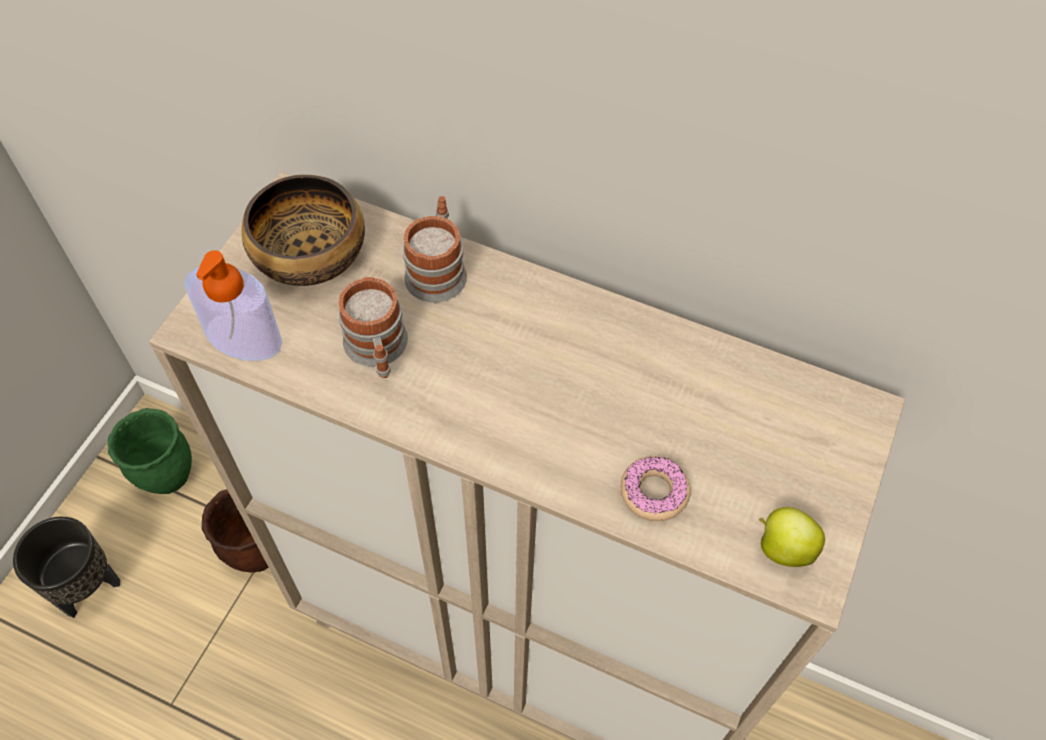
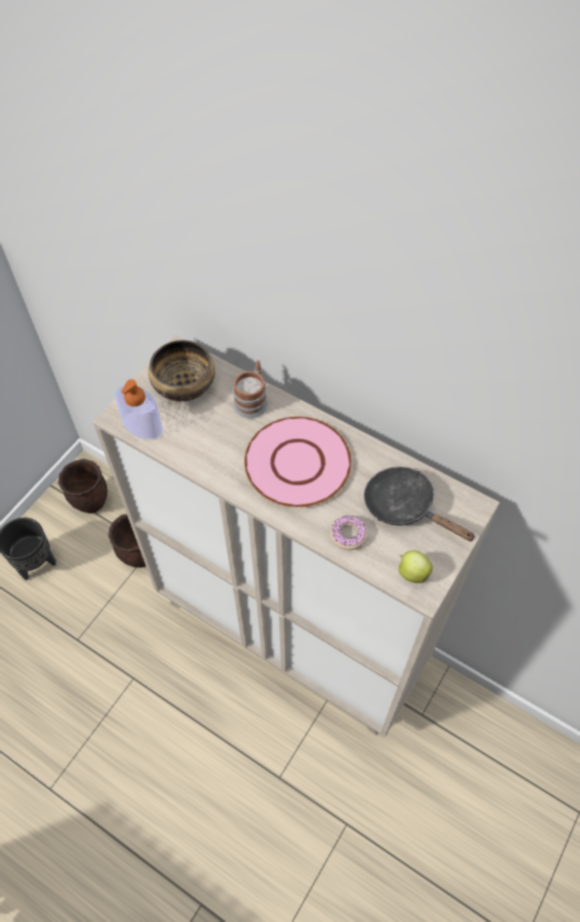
camera: 10 degrees right, 0 degrees up
(168, 476) = (91, 502): green planter -> brown planter
(378, 350) = (213, 441): mug -> none
(536, 372) = (297, 463): none -> pink plate
(744, 427) = (405, 506): none -> black frying pan

